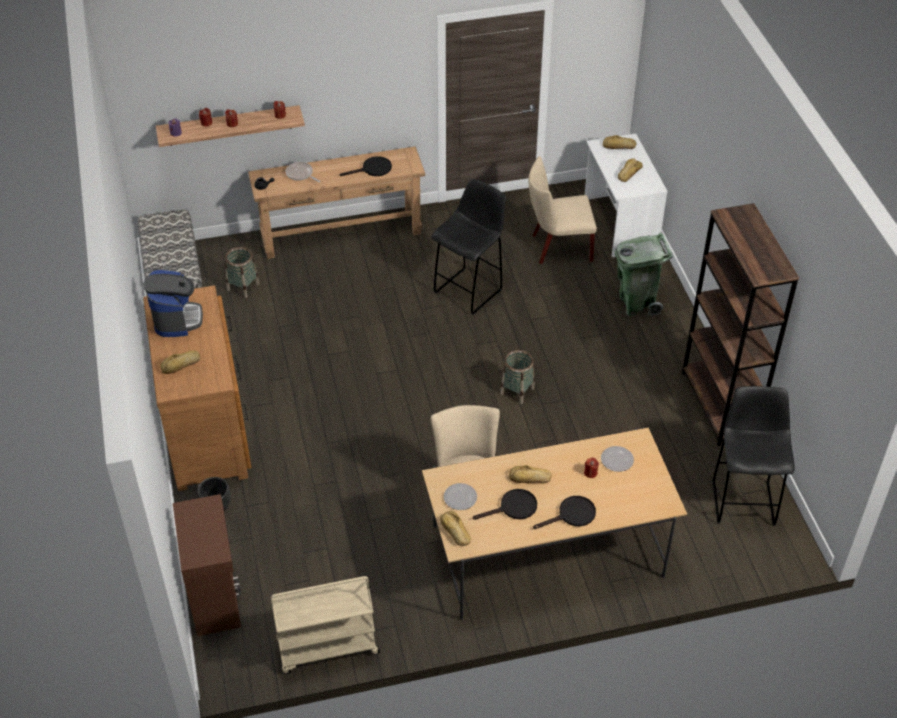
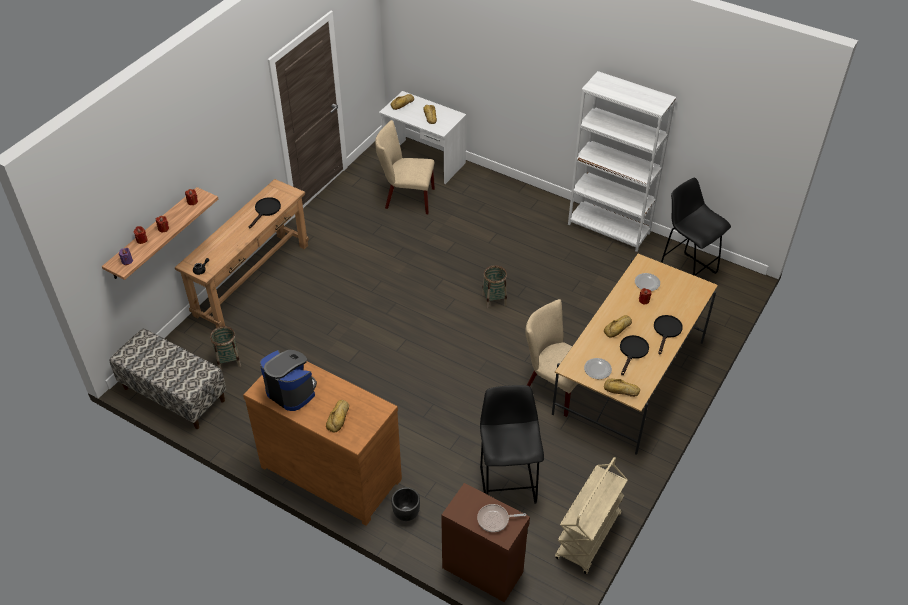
camera: 45 degrees left, 0 degrees up
(300, 174) = (218, 245): frying pan -> frying pan (495, 520)
(469, 290) = (386, 259): black stool -> black stool (507, 483)
(557, 247) = (406, 198): beige chair -> beige chair turned 60 degrees clockwise
(637, 303) = (493, 201): green trash can -> none
(719, 405) = (609, 229): brown bookcase -> white bookcase

